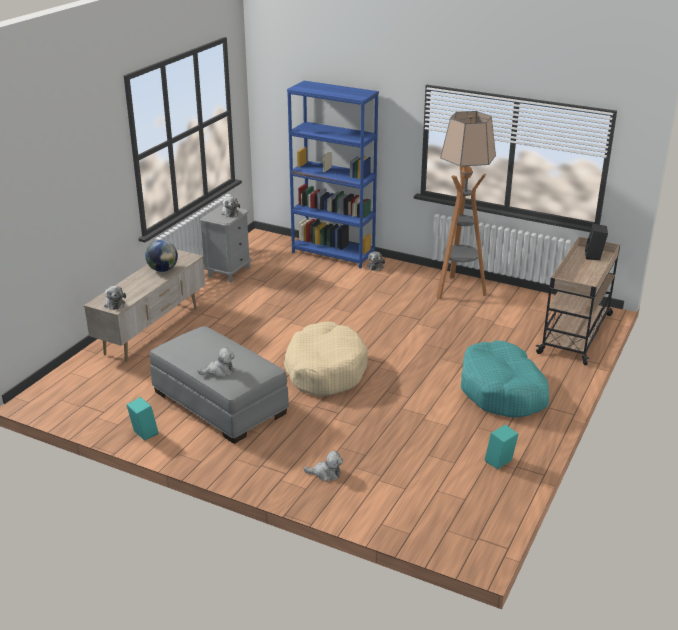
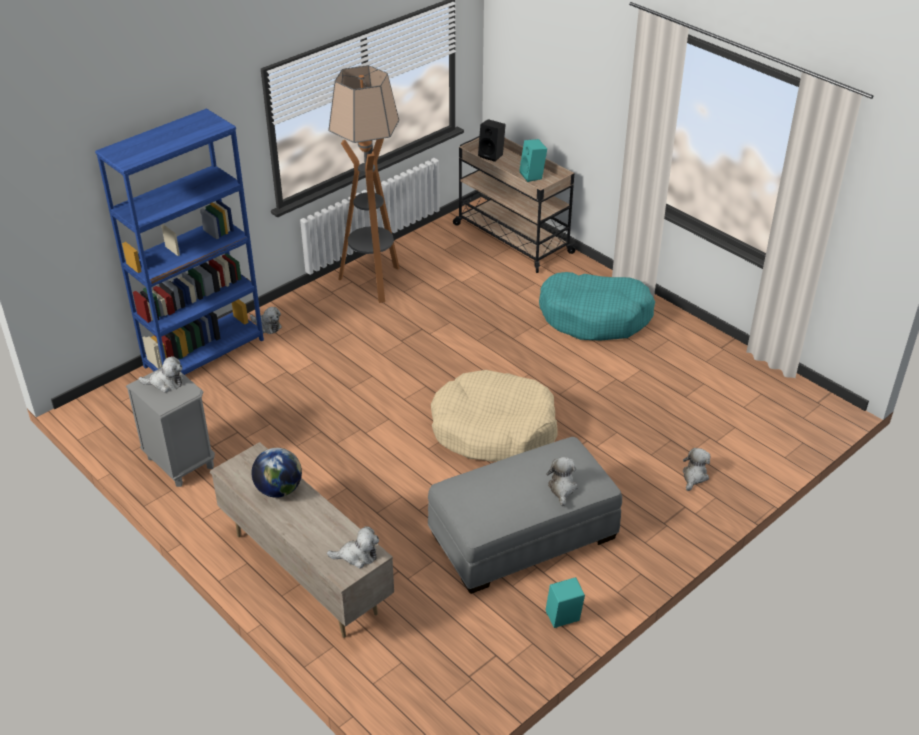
camera: 70 degrees left, 10 degrees up
(499, 462) = (712, 355): turquoise speaker -> turquoise speaker (533, 176)

